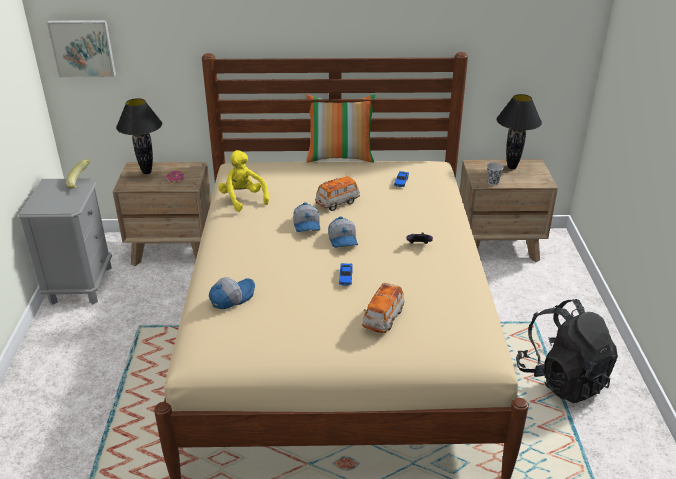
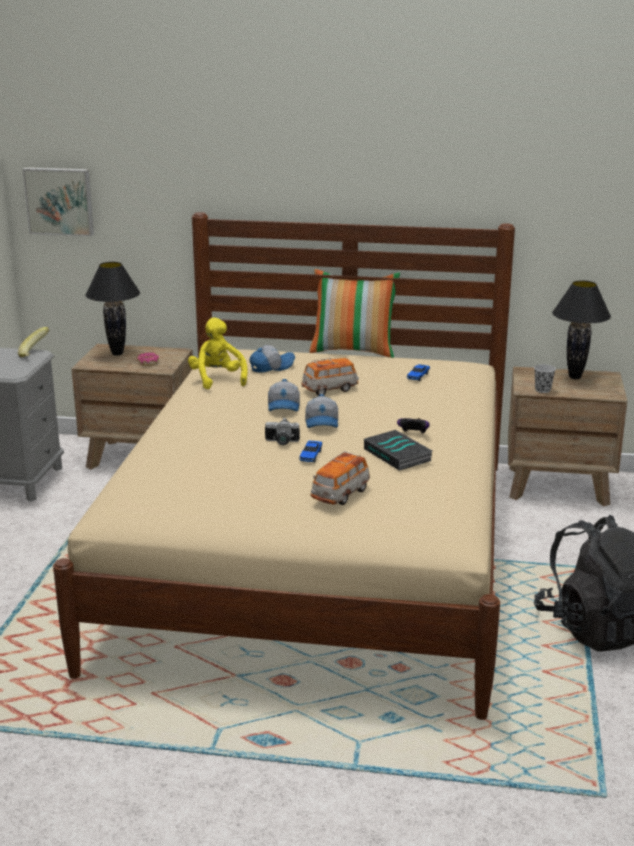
camera: 10 degrees right, 10 degrees down
(232, 297) = (169, 463): cap -> cap (271, 367)
(317, 265) = (281, 442): none -> camera
(415, 269) = (398, 455): none -> book

